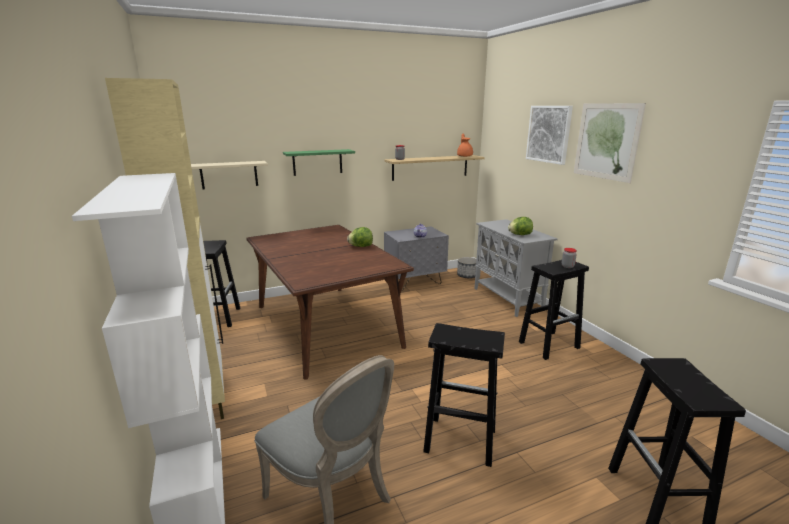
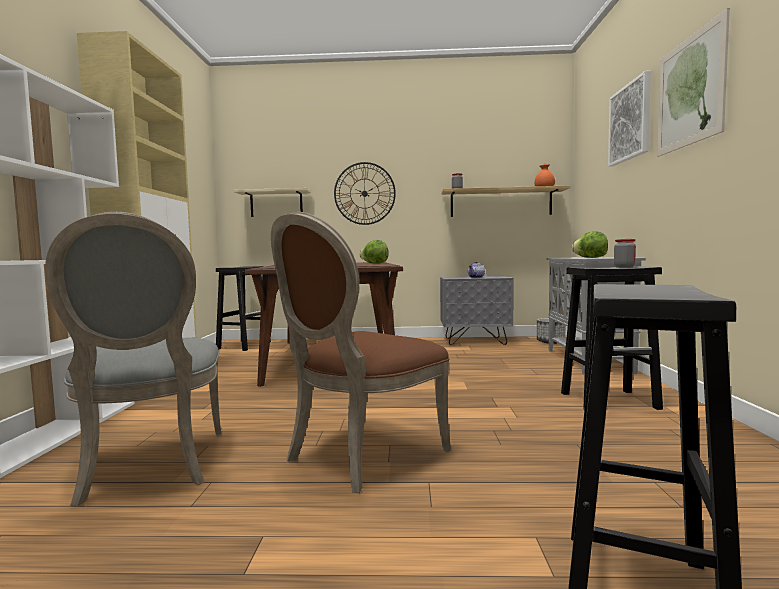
camera: 25 degrees right, 15 degrees down
(317, 162) = (364, 193): green shelf -> wall clock
(459, 440) = (360, 455): black stool -> brown chair

